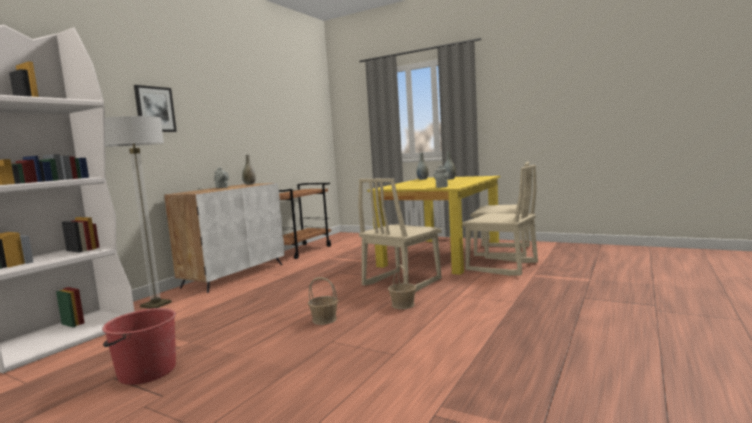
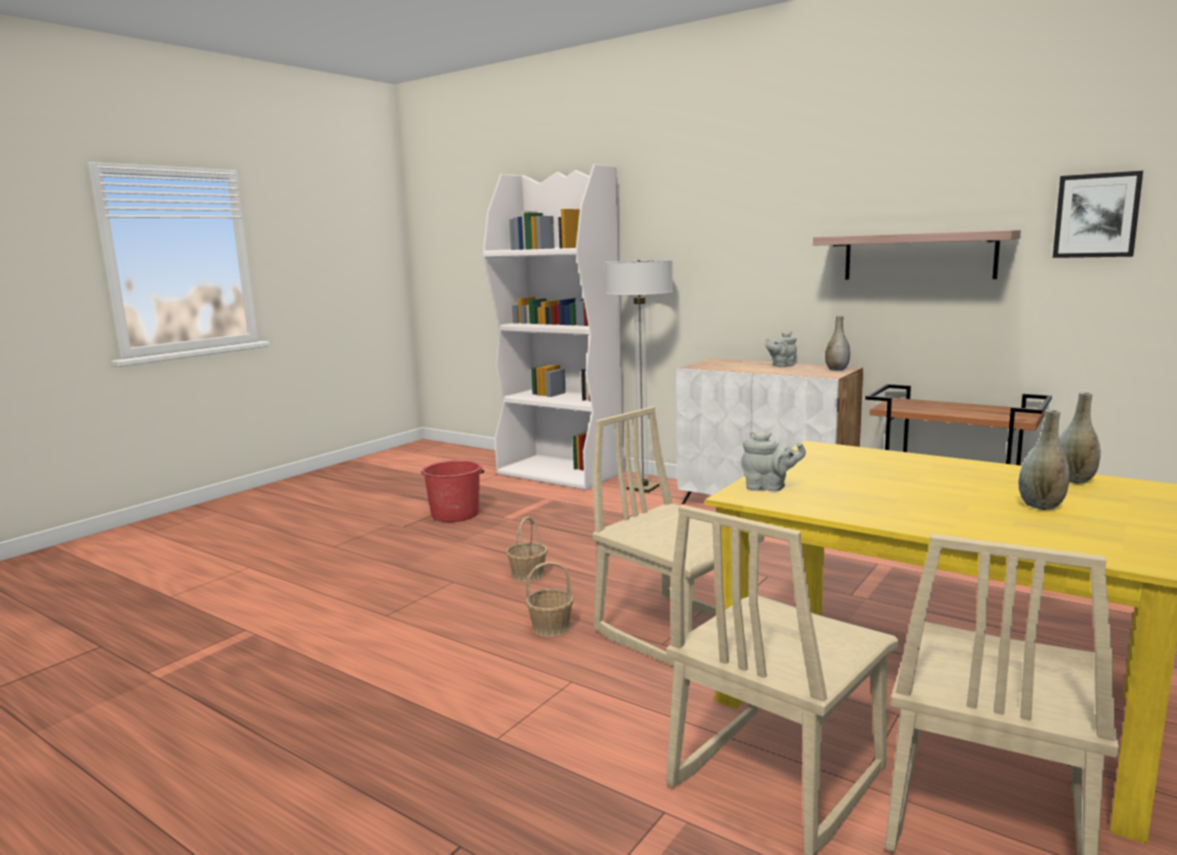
camera: 95 degrees right, 5 degrees up
(155, 109) = (718, 239): picture -> picture (1096, 215)
(256, 125) = (918, 256): none -> shelf

